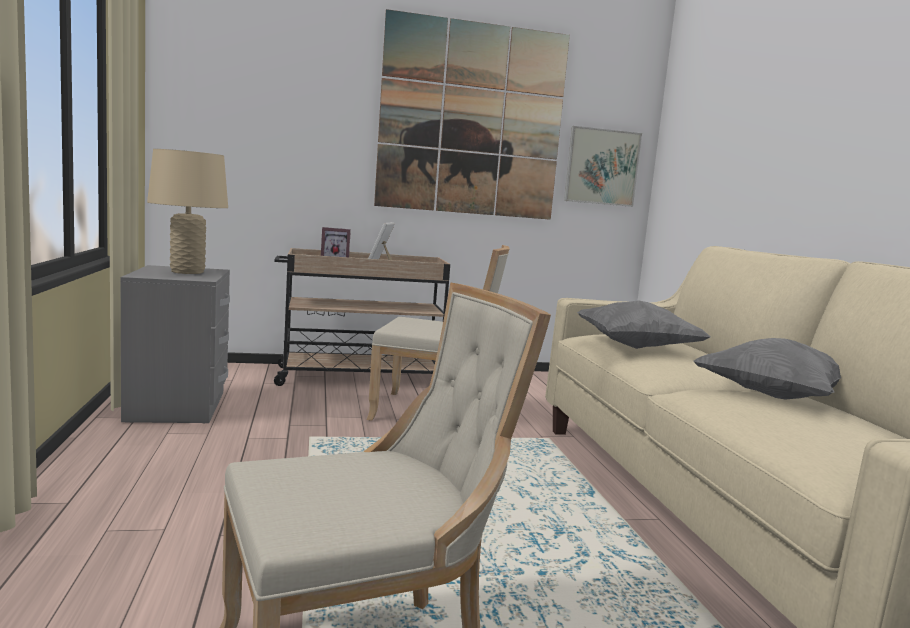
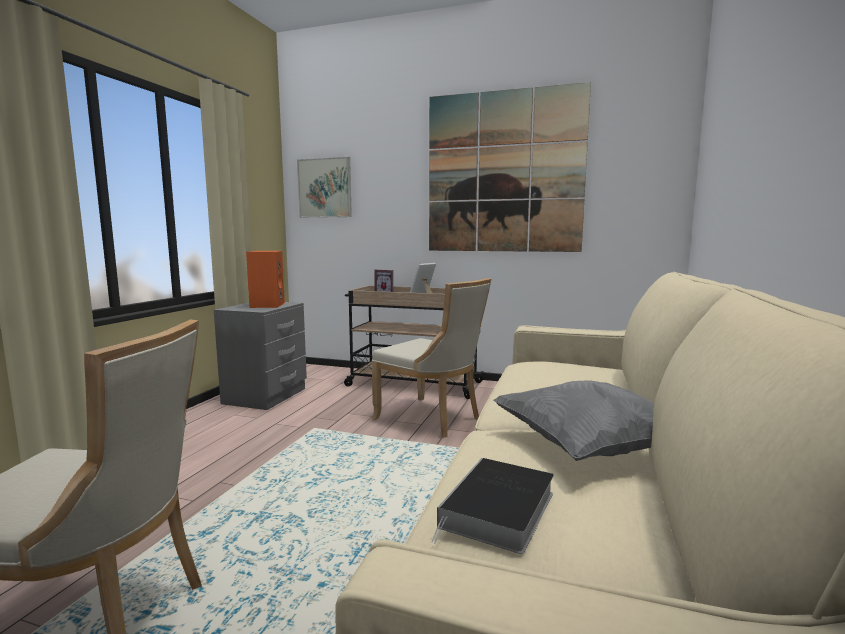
camera: 30 degrees right, 0 degrees up
(187, 272) = (267, 305): beige table lamp -> orange speaker
(602, 167) = (633, 199): picture -> picture (324, 188)
(636, 347) = (542, 377): grey pillow -> none
(813, 436) = (498, 511): none -> book

